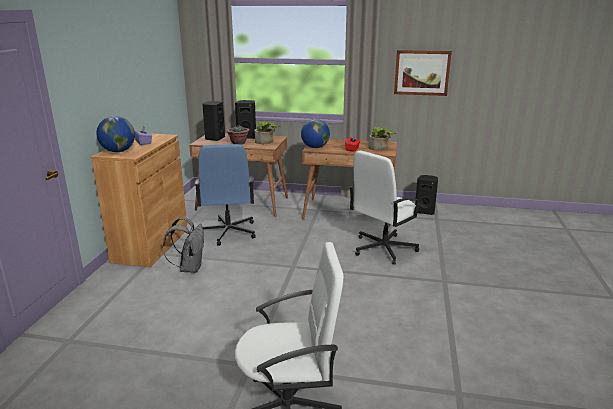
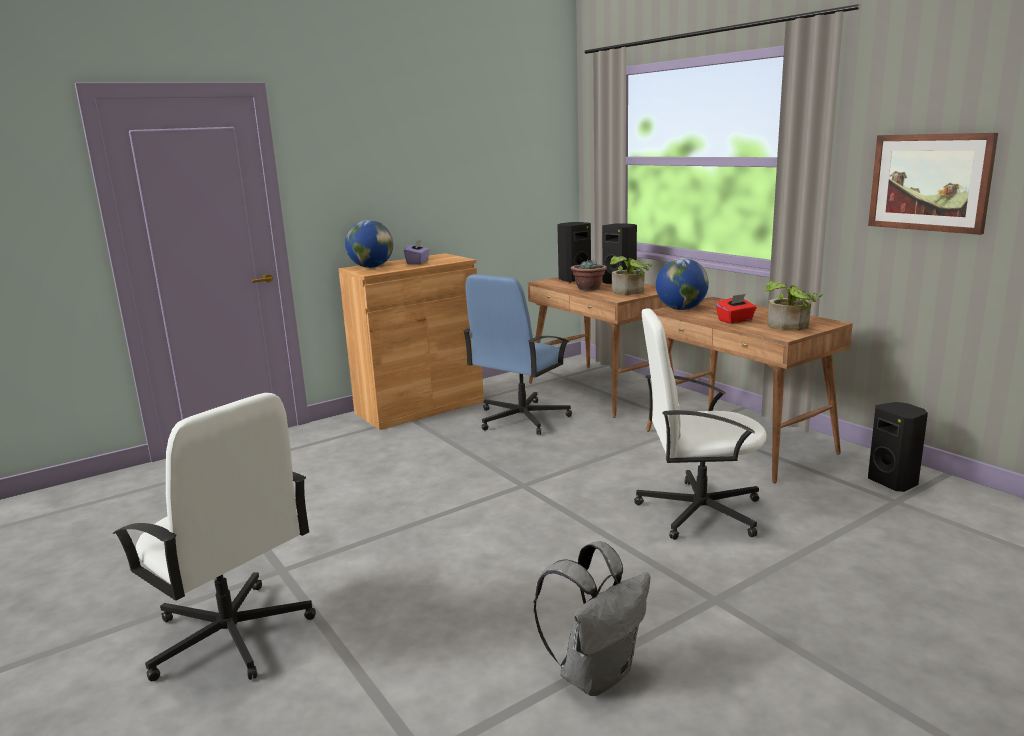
camera: 45 degrees right, 5 degrees down
(190, 268) = (412, 444): grey backpack -> grey backpack (596, 673)

